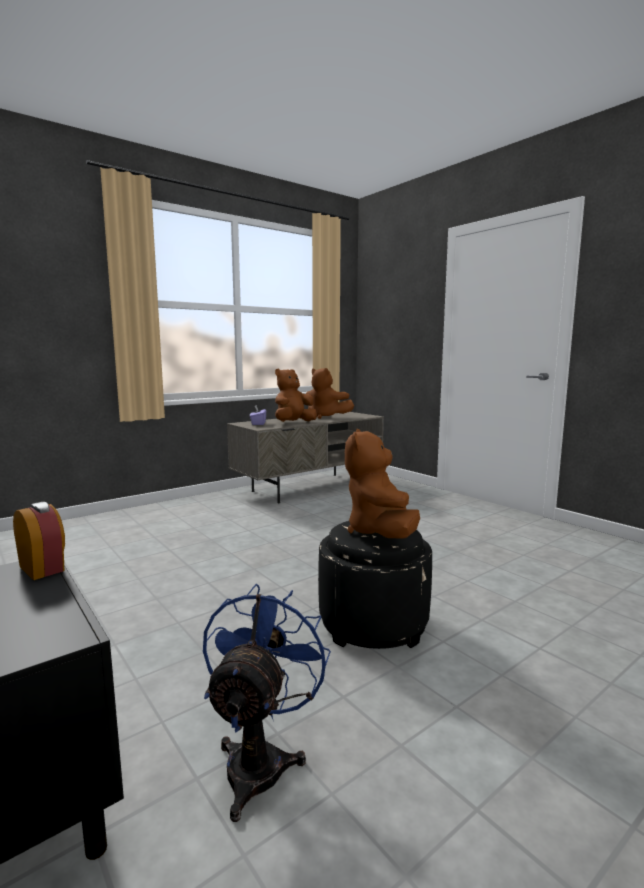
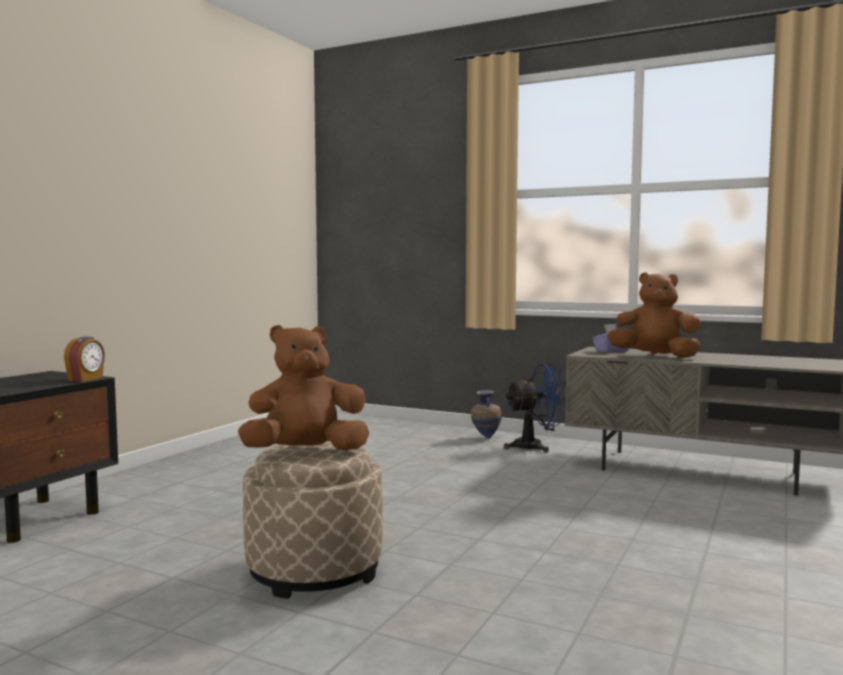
camera: 65 degrees right, 5 degrees down
(159, 511) = (485, 438): none -> vase
(260, 760) = (87, 563): blue fan -> blue fan (535, 447)
(326, 417) = (747, 359): brown plush toy -> none
(373, 623) = (314, 570): black ottoman -> beige ottoman

